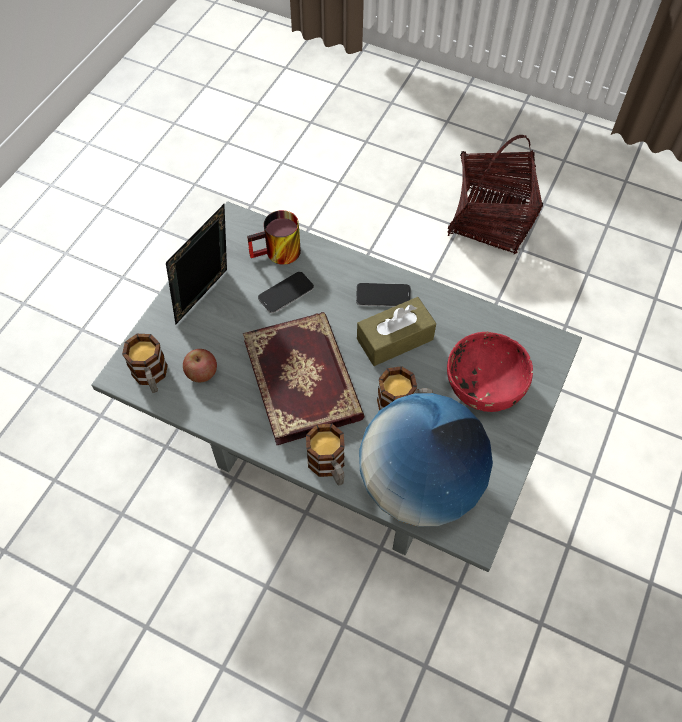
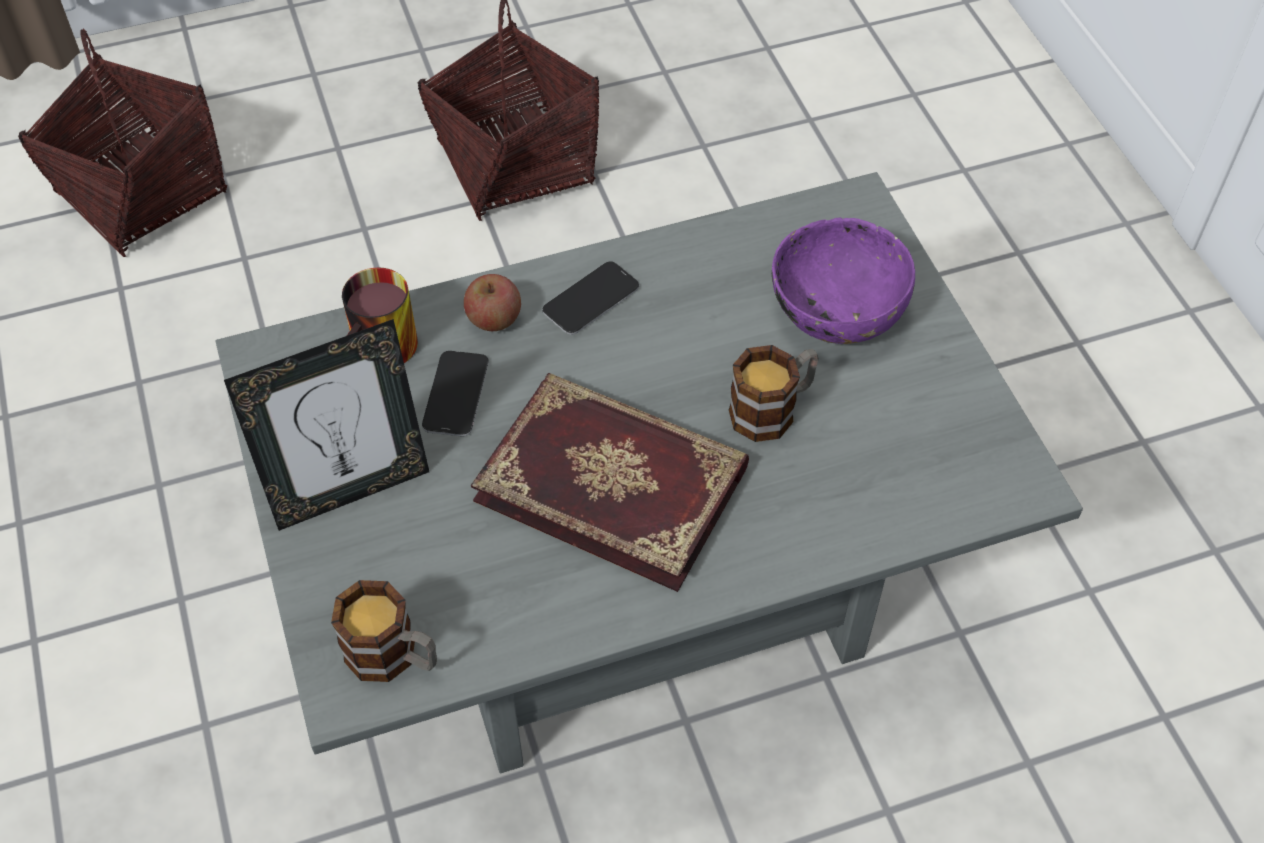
camera: 45 degrees left, 5 degrees down
(202, 372) = (462, 589): apple -> apple (494, 318)
(207, 299) = (350, 490): picture frame -> picture frame turned 105 degrees counterclockwise
(328, 128) = (141, 193): none -> basket
(329, 467) = (774, 558): mug -> none
(395, 339) = (669, 340): brown tissue box -> none
(419, 484) = (901, 484): globe -> none
(484, 384) = (835, 308): red bowl -> purple bowl

